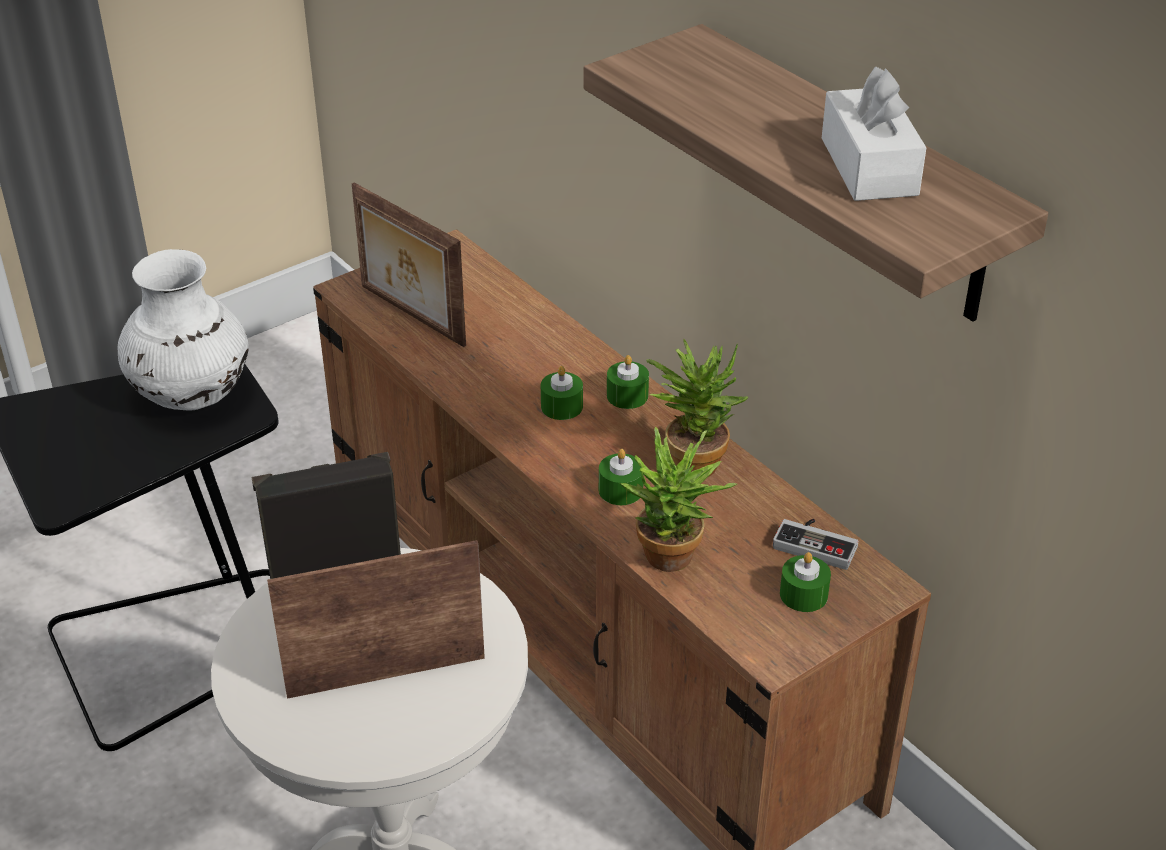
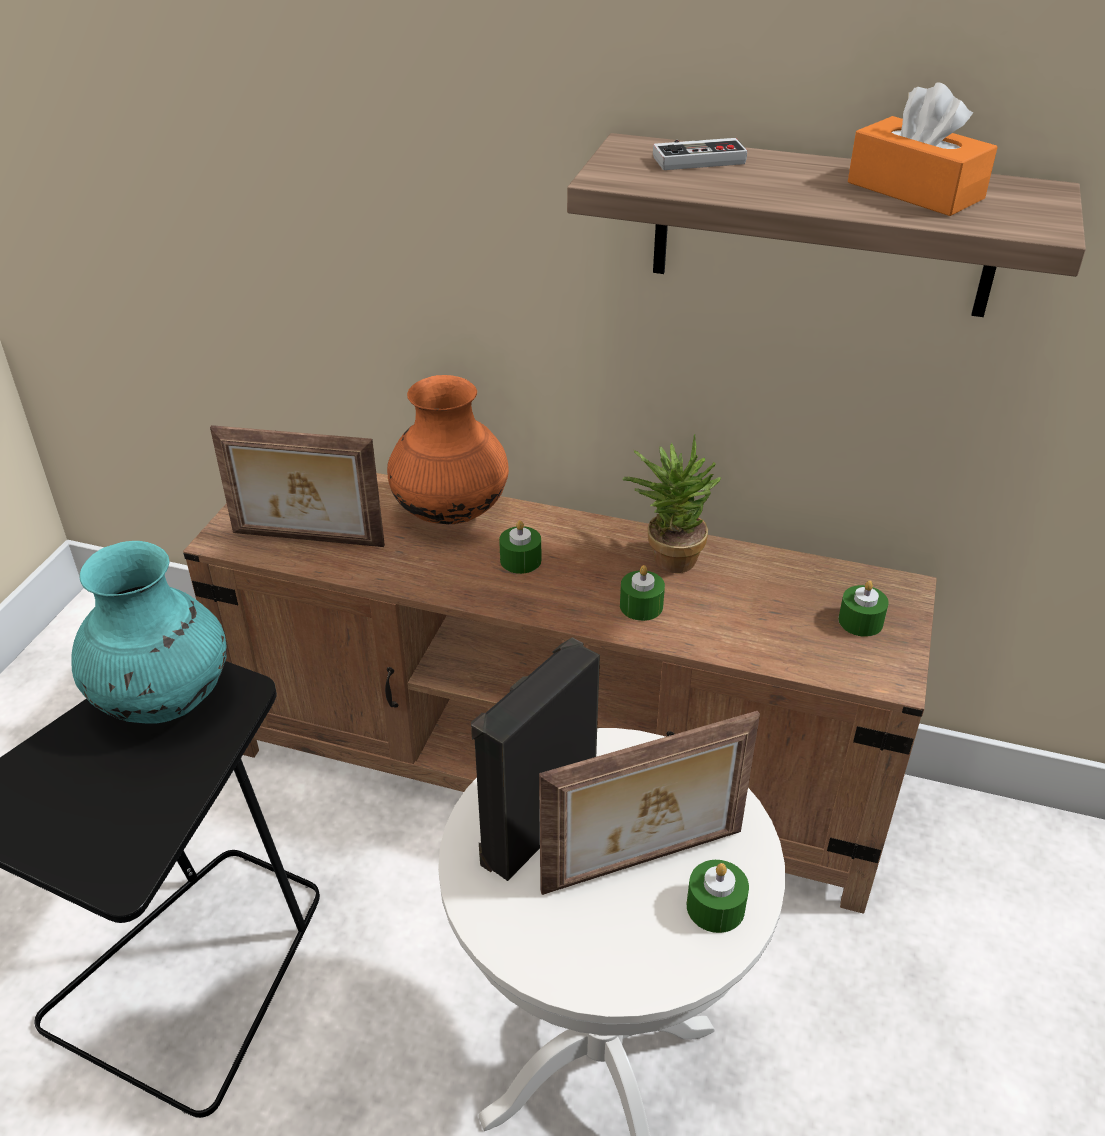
camera: 35 degrees left, 0 degrees up
(191, 396) = (164, 701): white vase -> turquoise vase
(386, 673) = (644, 864): picture frame -> picture frame turned 150 degrees counterclockwise
(547, 342) = (451, 514): none -> orange vase
(627, 395) = (563, 529): green candle -> green candle (715, 907)
(673, 562) = (744, 644): potted plant -> none
(817, 543) = (825, 578): game controller -> game controller (696, 157)
(869, 166) = (915, 190): white tissue box -> orange tissue box

